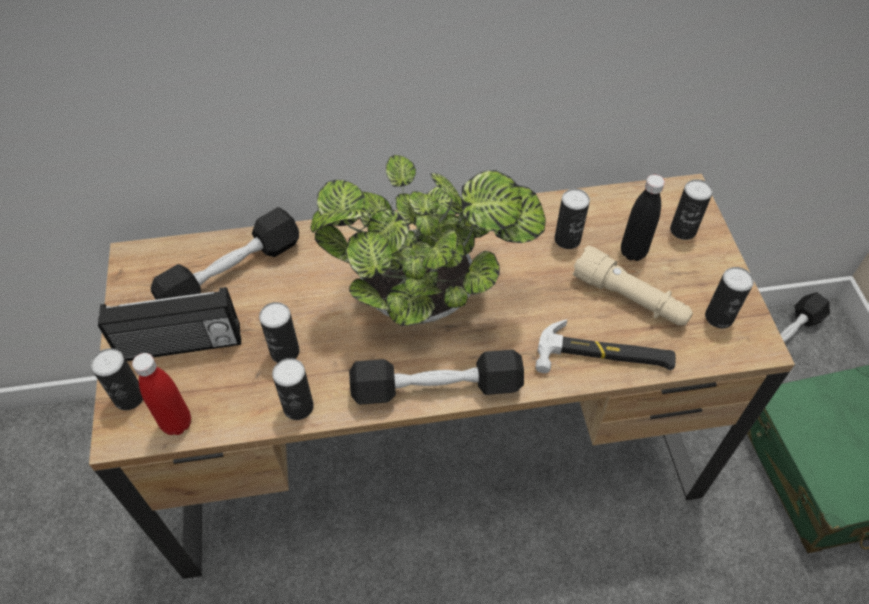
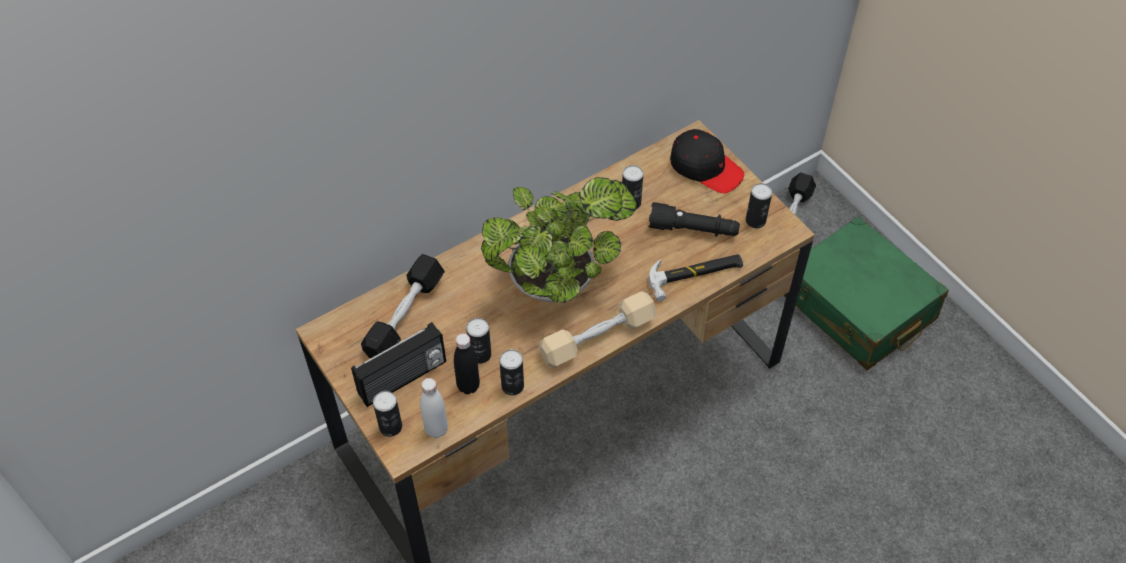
camera: 25 degrees left, 0 degrees up
(177, 423) = (436, 429): red bottle -> white bottle
(436, 388) = (597, 338): black dumbbell -> beige dumbbell
(630, 299) = (693, 229): beige flashlight -> black flashlight
(633, 252) = (679, 196): black bottle -> black bottle (468, 386)
(683, 230) = (705, 167): can -> black cap

